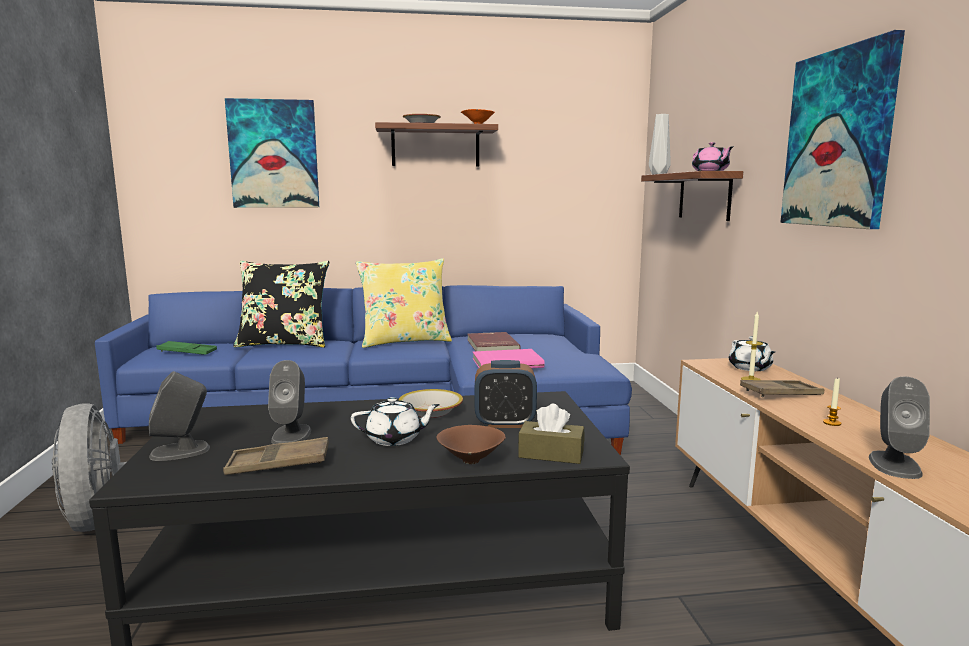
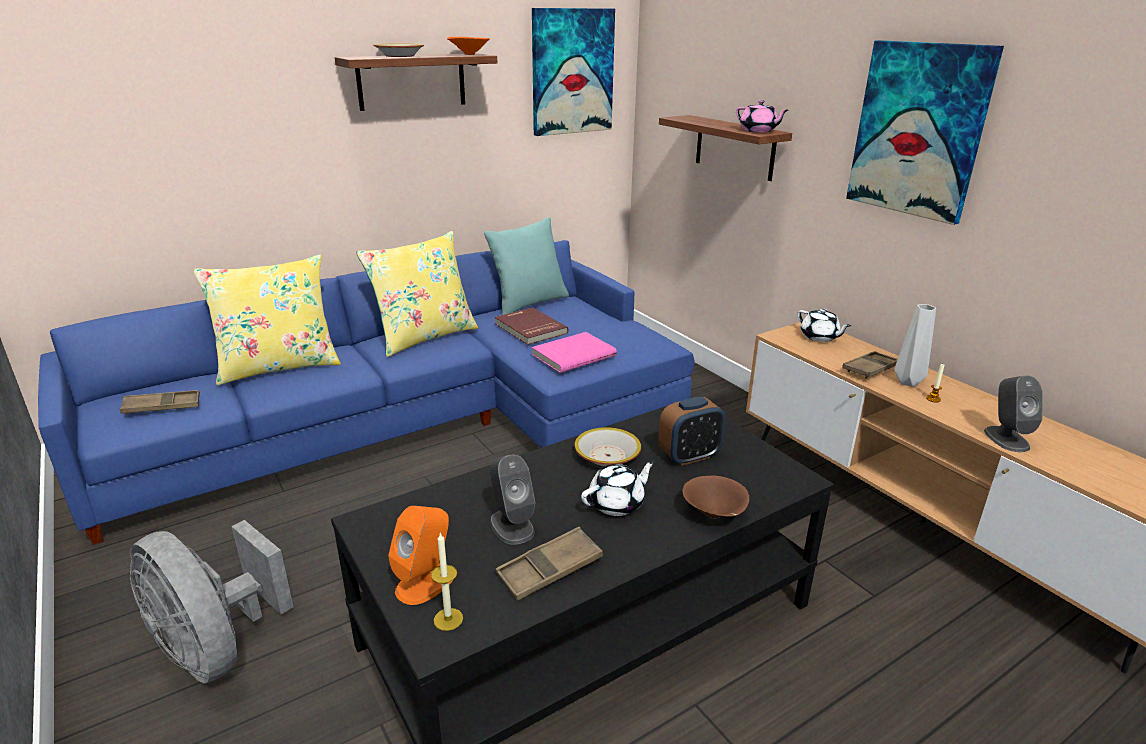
camera: 25 degrees left, 15 degrees up
(181, 451) = (425, 583): grey speaker -> orange speaker
(187, 352) = (162, 407): green tray -> brown tray
(274, 154) = (194, 105): picture -> picture (572, 72)
(284, 344) = (279, 366): black pillow -> yellow pillow
(512, 333) = (529, 304): none -> turquoise pillow
(551, 454) = (766, 486): brown tissue box -> none
(658, 174) = (679, 117): grey vase -> grey vase (907, 382)
(751, 379) = (833, 353): candle -> candle (448, 619)

